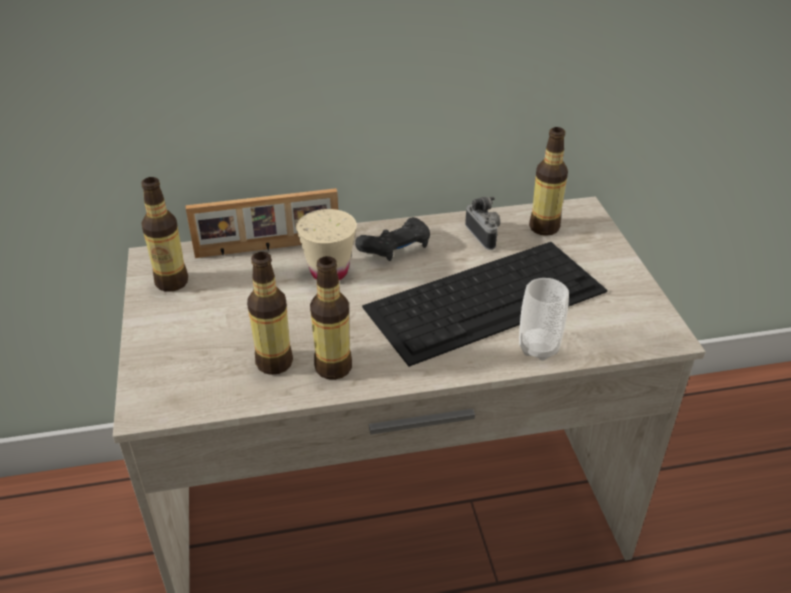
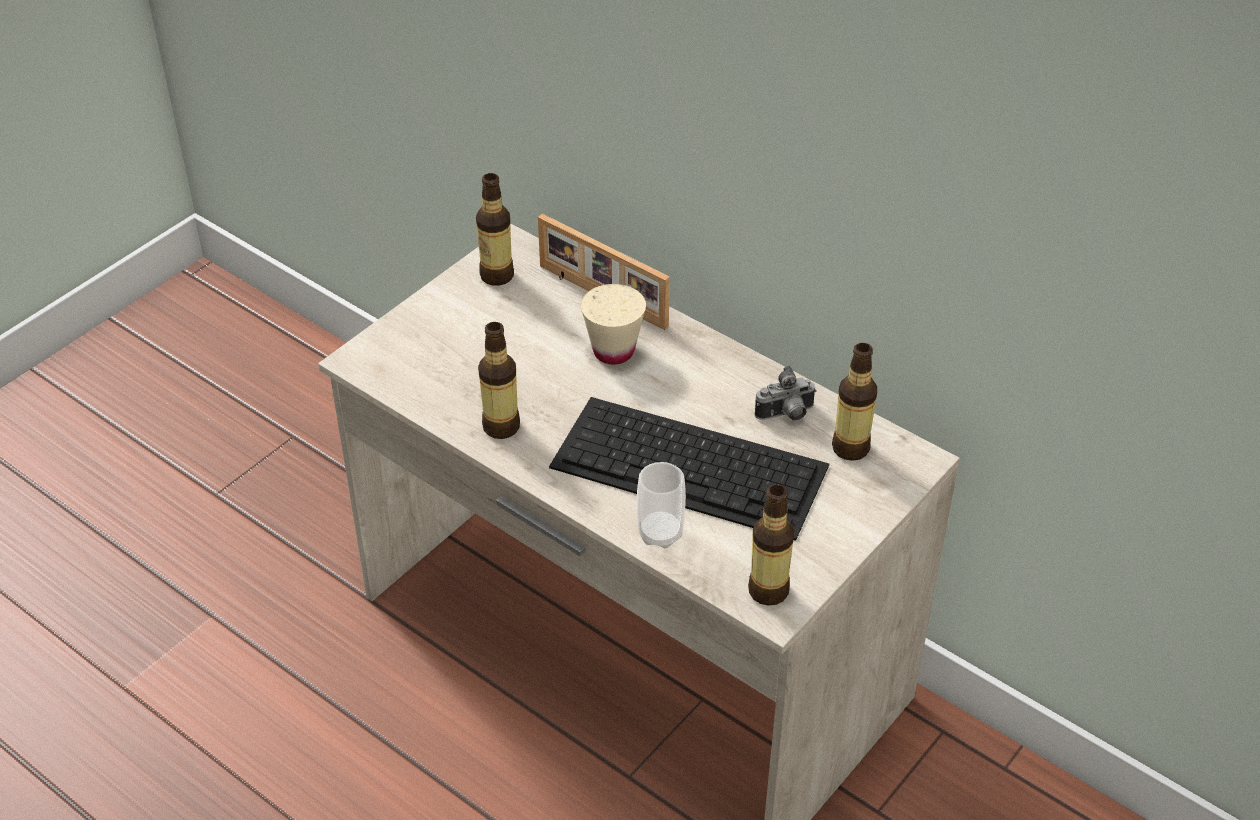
camera: 50 degrees right, 5 degrees up
(274, 362) = (471, 392): bottle -> bottle (768, 590)
(396, 248) = (695, 370): black game controller -> none
(485, 235) = (786, 415): camera -> camera turned 45 degrees clockwise

